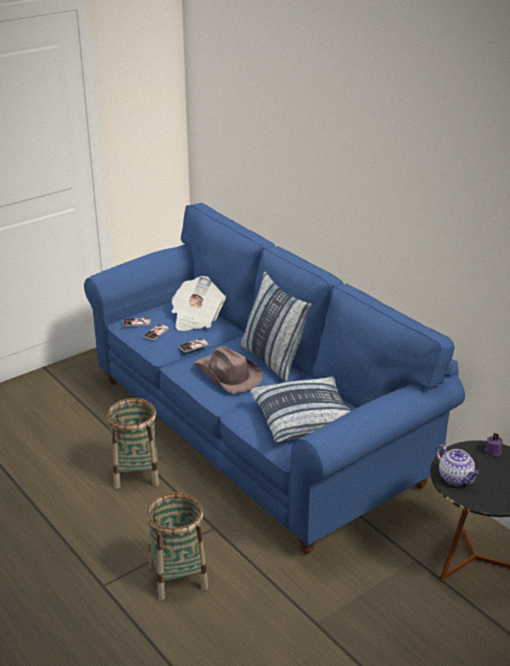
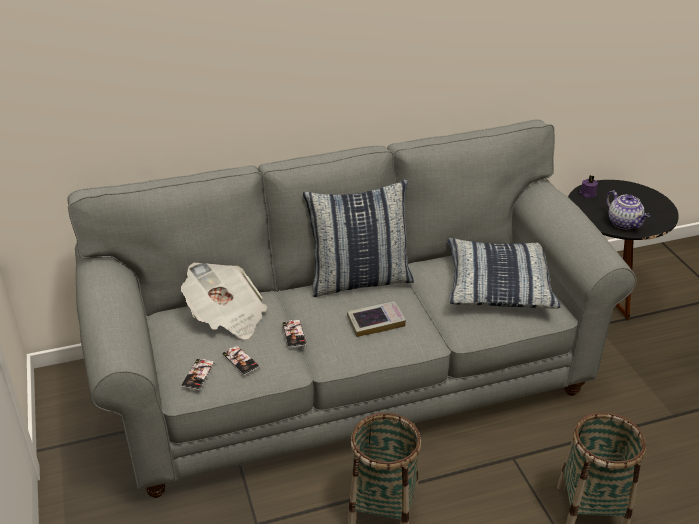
camera: 70 degrees left, 5 degrees up
(228, 375) = (376, 322): brown hat -> book
(255, 432) = (349, 379): blue sofa -> grey sofa
(456, 478) = (624, 223): teapot -> teapot turned 75 degrees clockwise

